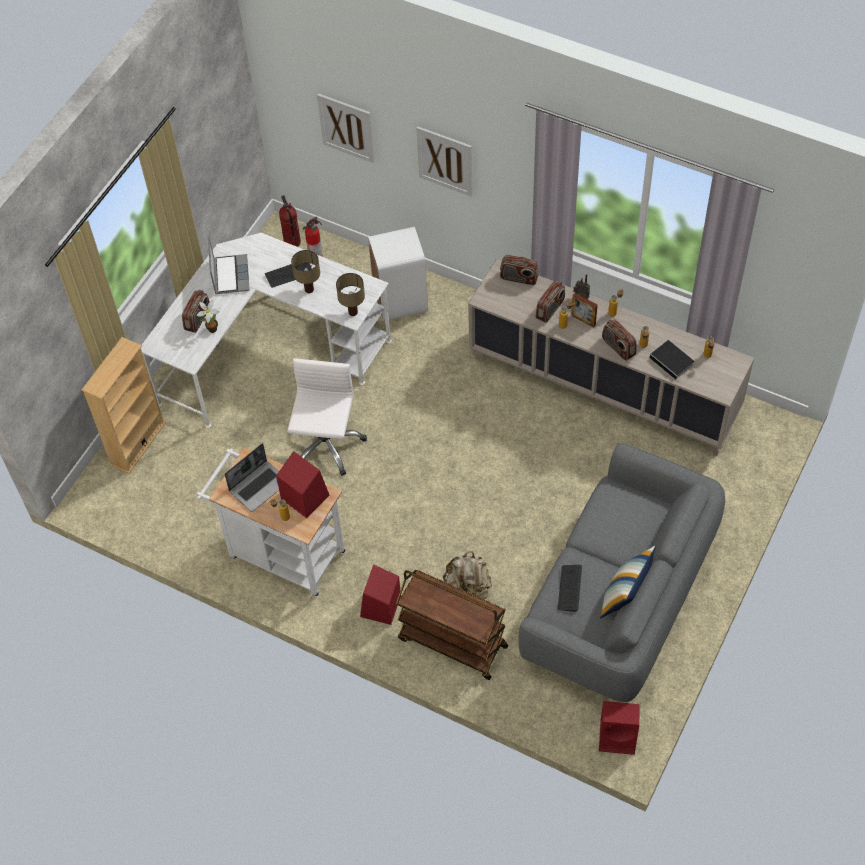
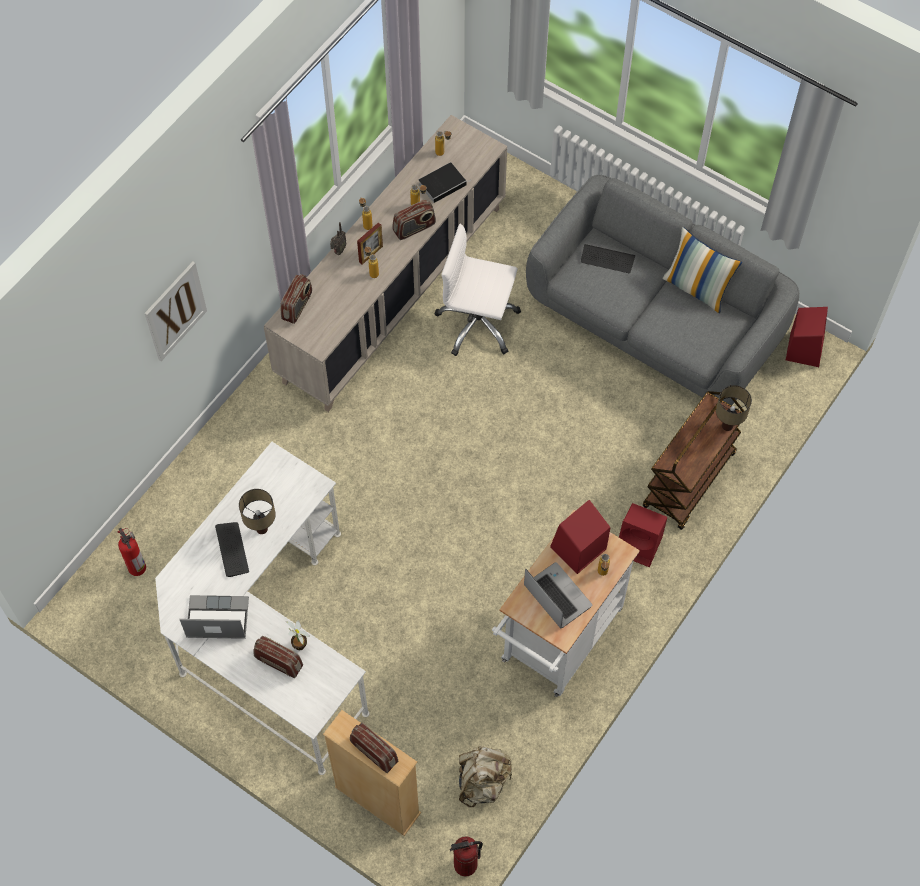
camera: 85 degrees left, 5 degrees up
(292, 242) = (100, 594): fire extinguisher -> fire extinguisher (465, 865)
(325, 445) = (418, 581): white office chair -> white office chair (477, 324)
(346, 127) = (84, 414): picture -> none
(352, 312) = (308, 484): table lamp -> table lamp (727, 426)
(399, 301) = (226, 480): white trash can -> none
(468, 588) = (626, 457): beige backpack -> beige backpack (483, 782)
(550, 309) = (349, 283): radio -> radio (374, 752)
(569, 588) = (684, 333): keyboard -> keyboard (607, 259)

